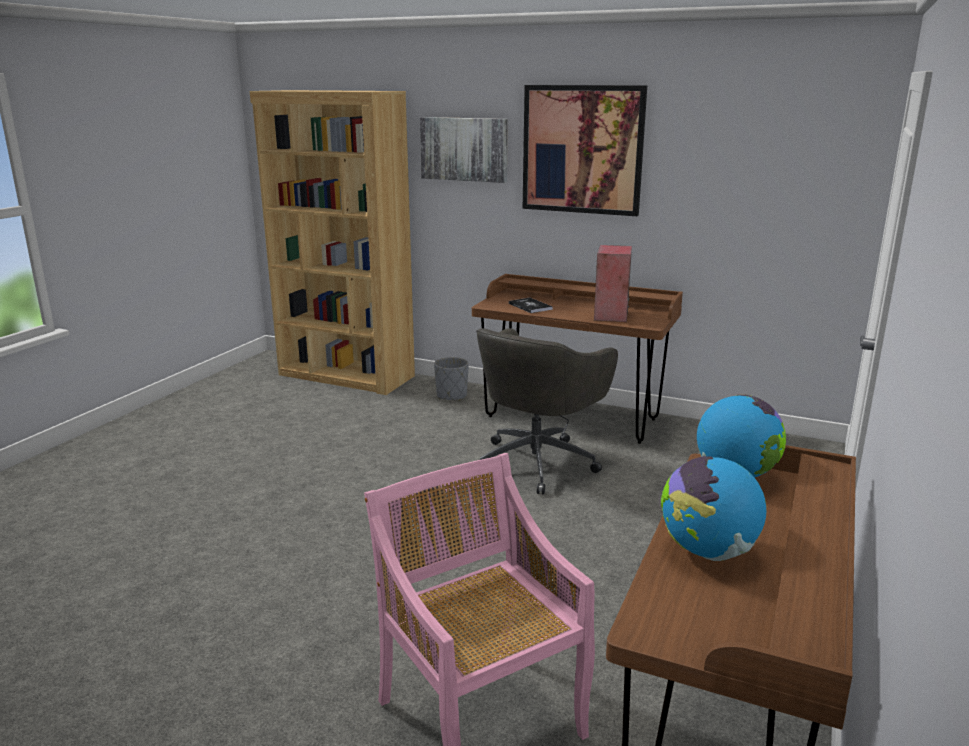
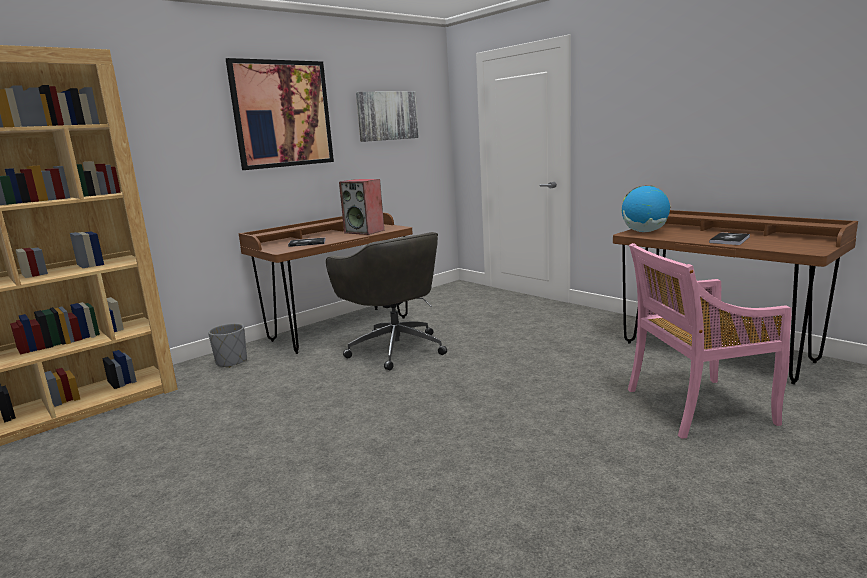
camera: 65 degrees left, 5 degrees down
(464, 149) = (171, 121): picture -> picture (387, 116)
(707, 551) = (729, 240): globe -> book

